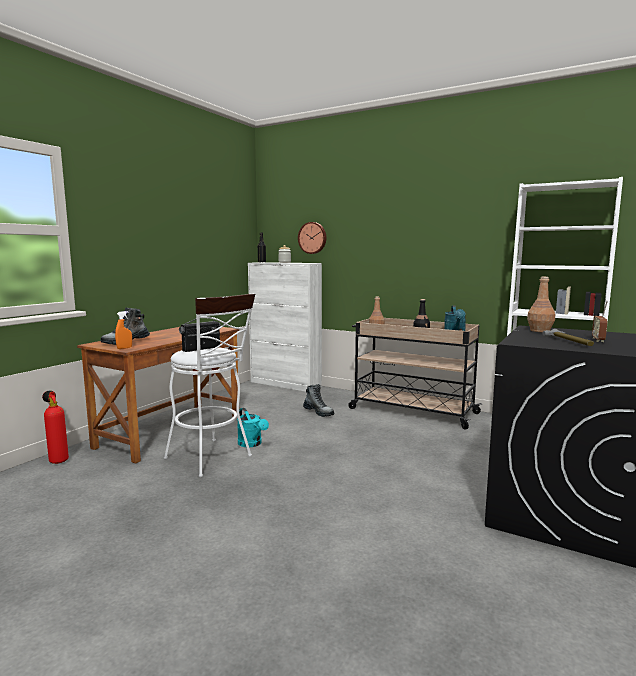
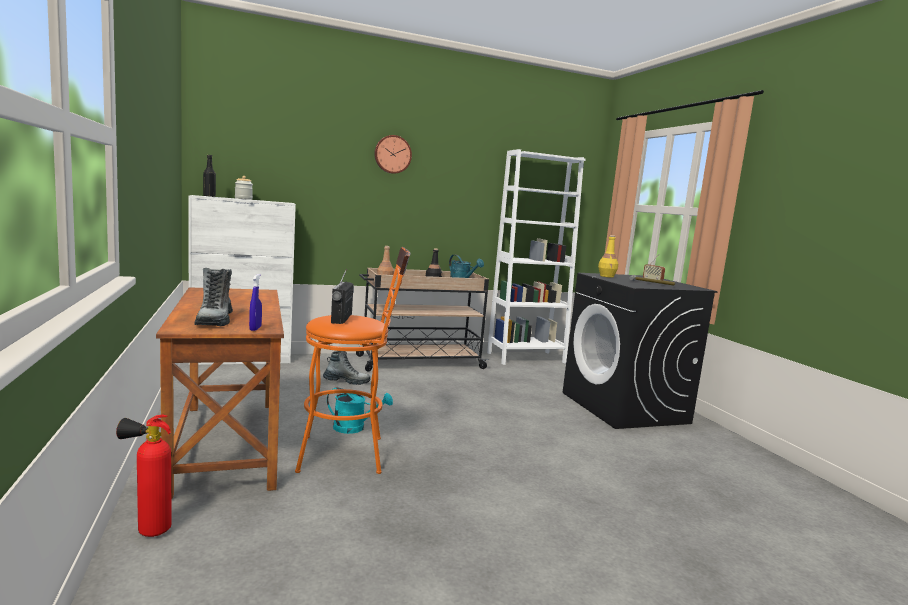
camera: 50 degrees left, 0 degrees up
(124, 348) = (255, 328): orange spray bottle -> blue spray bottle
(213, 459) = (350, 454): white stool -> orange stool
(312, 238) = (279, 170): wall clock -> wall clock (392, 154)
(540, 331) = (607, 276): brown bottle -> yellow bottle

